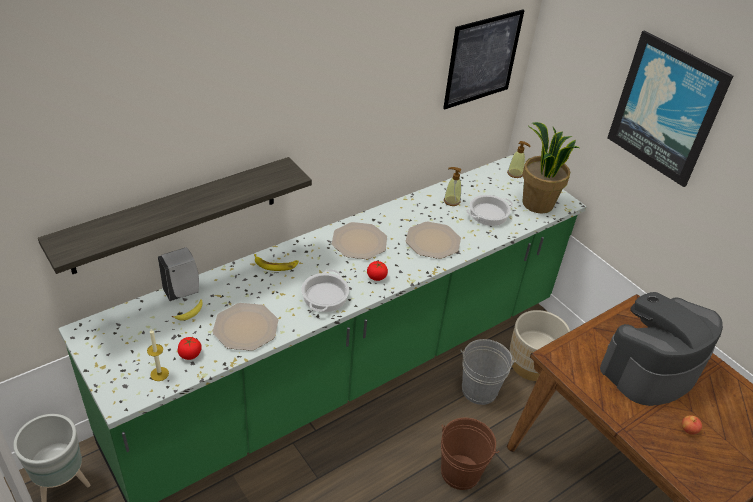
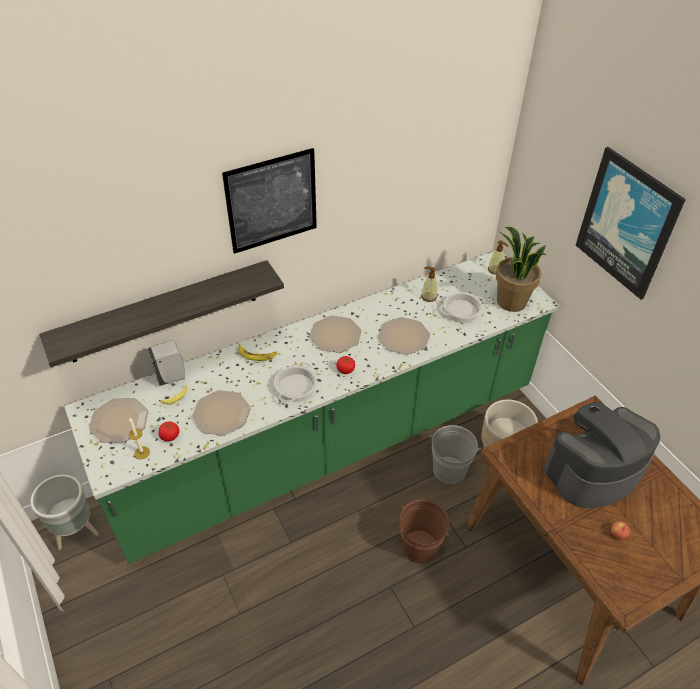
camera: 10 degrees right, 5 degrees up
(127, 340) = (119, 420): none -> plate
(482, 59) = (459, 165): picture -> picture (272, 201)

